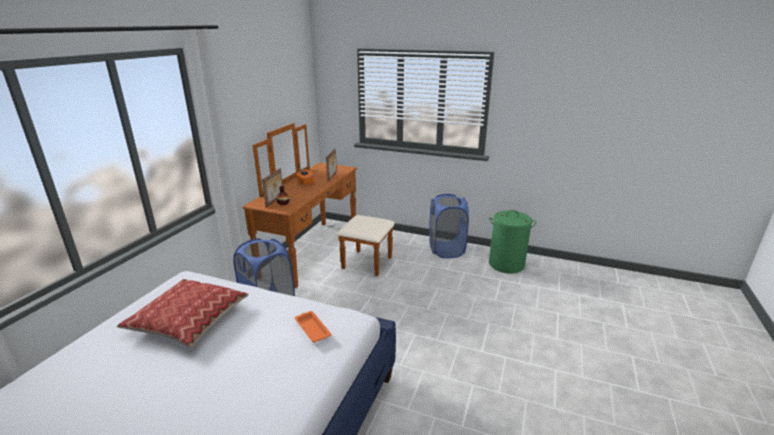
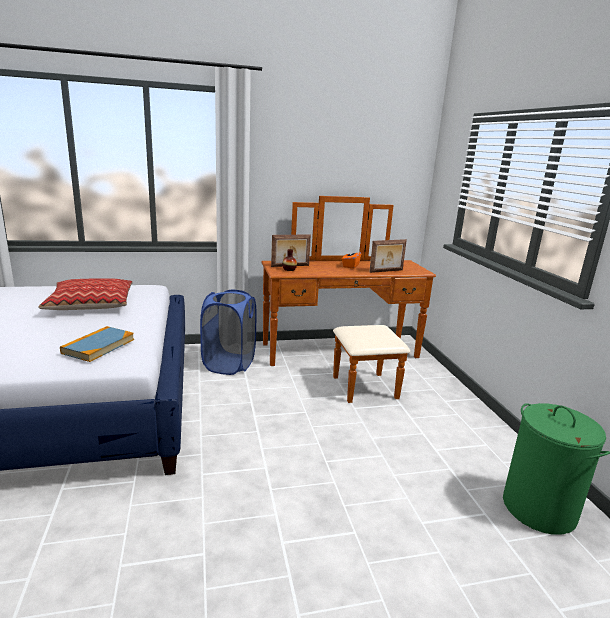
camera: 55 degrees right, 5 degrees down
(312, 328) = (98, 346): orange tray -> book
(446, 250) = (481, 434): blue laundry basket -> none

